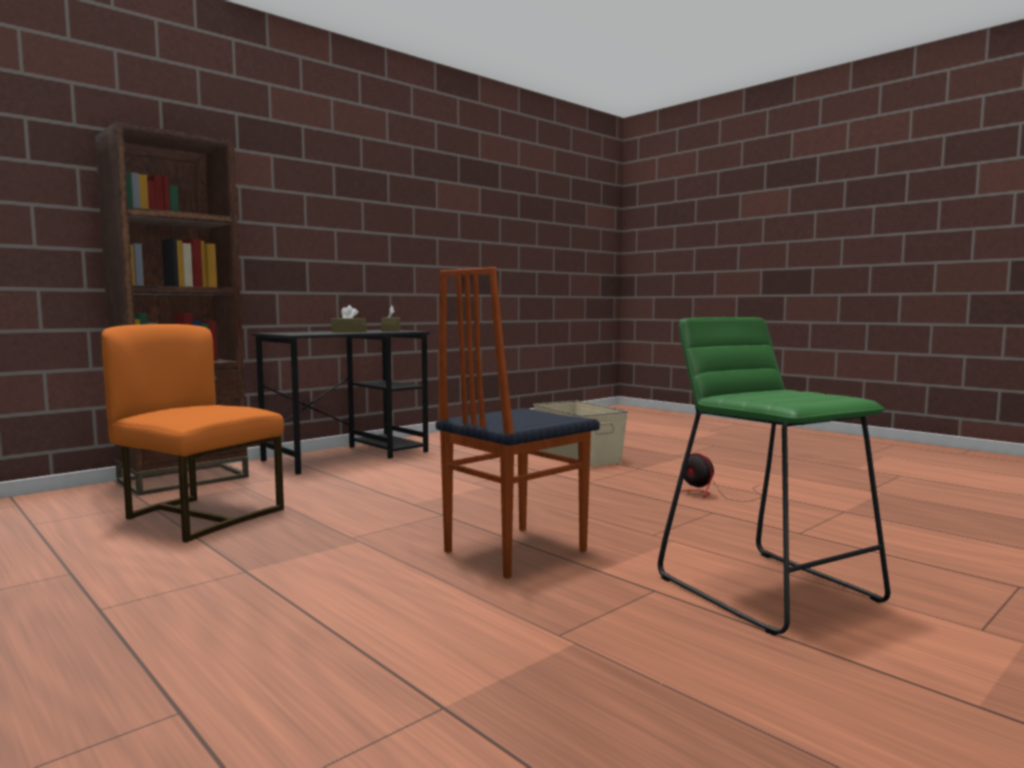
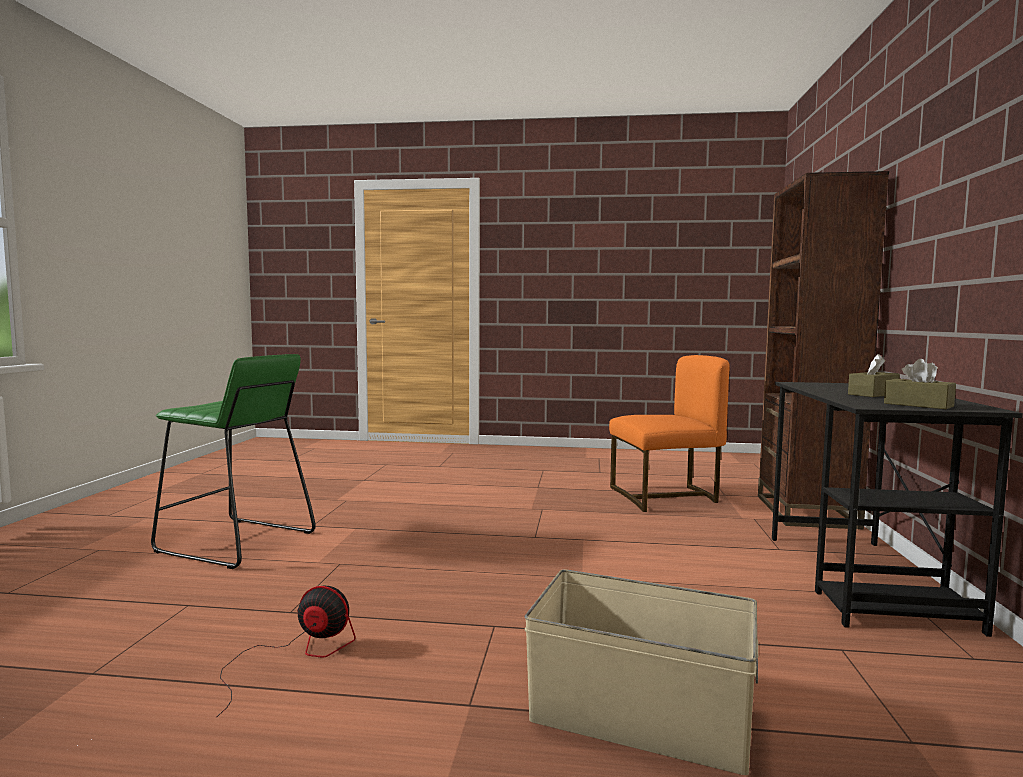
camera: 140 degrees right, 0 degrees up
(512, 551) = (428, 525): chair -> none

